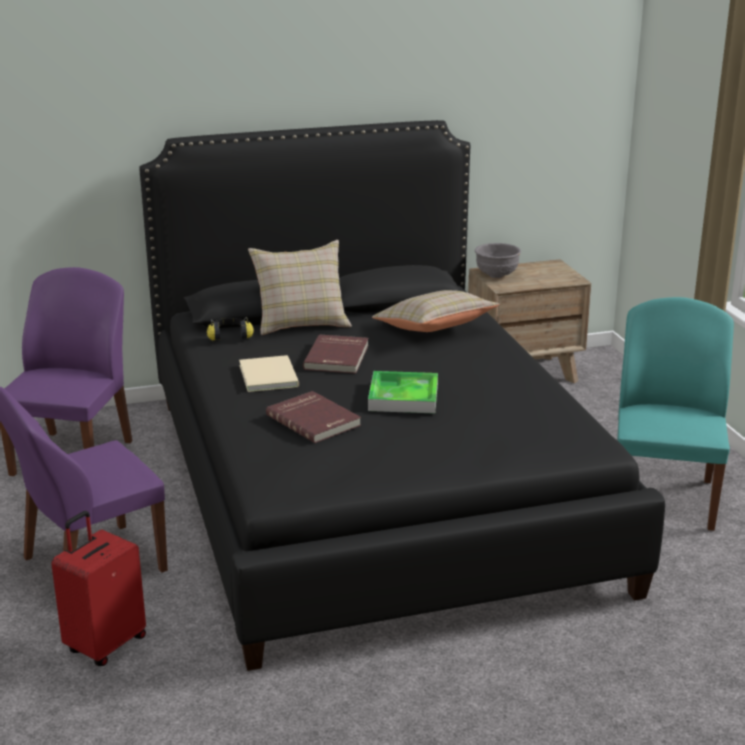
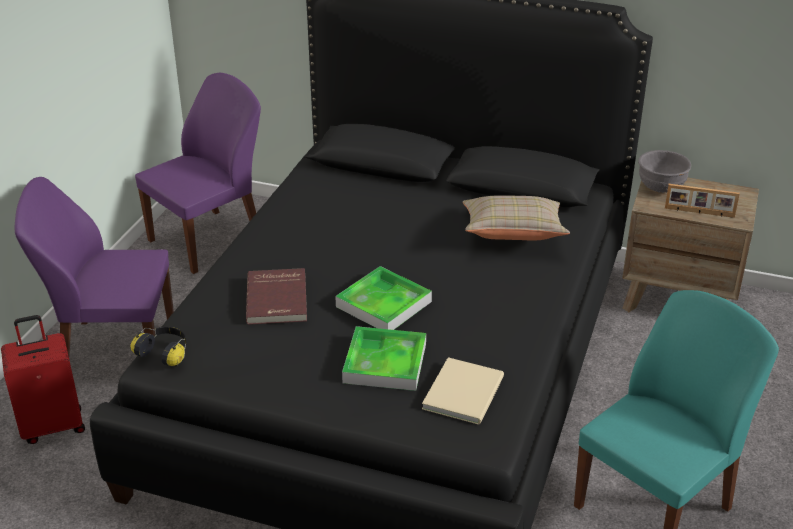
camera: 35 degrees right, 10 degrees up
(230, 337) = (328, 180): headphones -> headphones (164, 353)
(270, 375) = (308, 234): beige book -> beige book (466, 392)
(301, 323) = (405, 185): beige pillow -> none
(338, 357) = (386, 236): red book -> none
(459, 431) = (385, 363): none -> tray
(542, 282) = (699, 212): none -> picture frame

